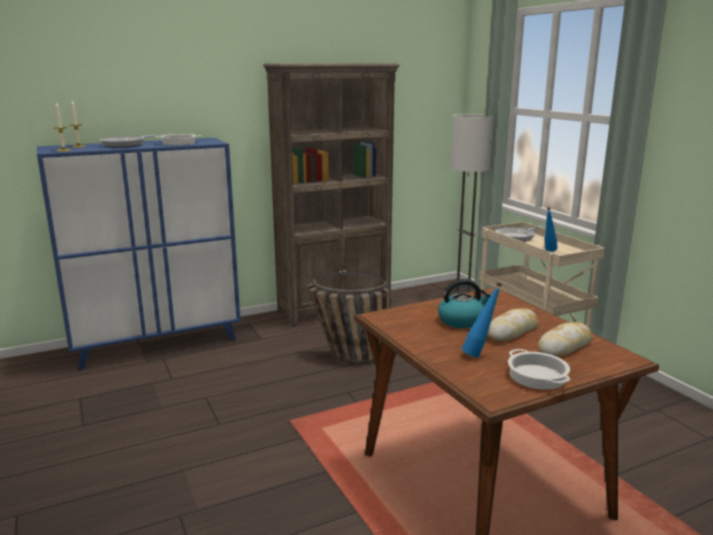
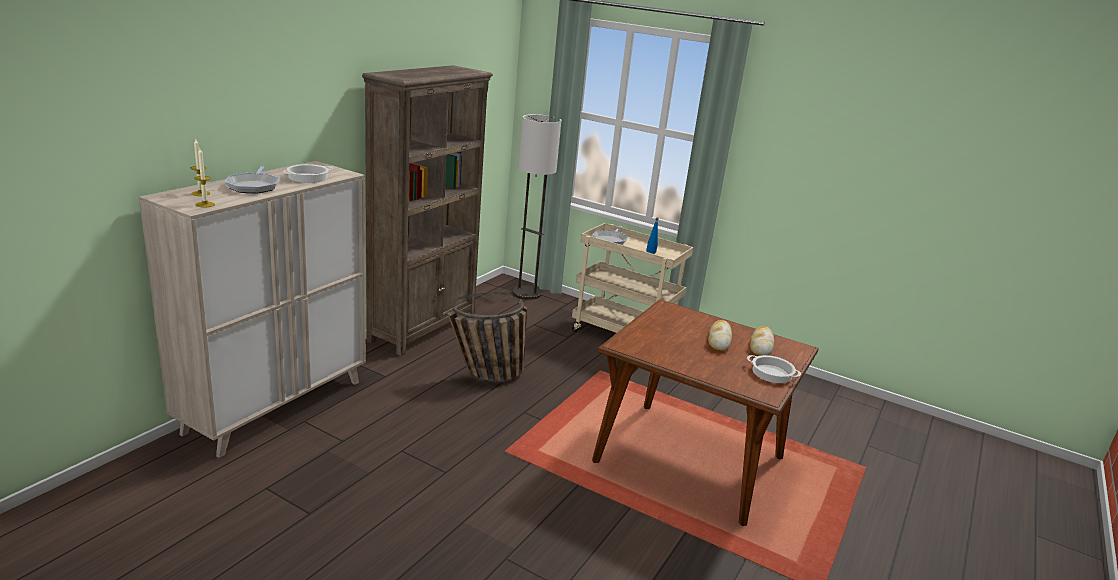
camera: 35 degrees left, 5 degrees up
(157, 343) = (276, 406): blue cabinet -> beige cabinet
(461, 321) = (678, 337): kettle -> none
(479, 354) = (722, 364): blue bottle -> none

